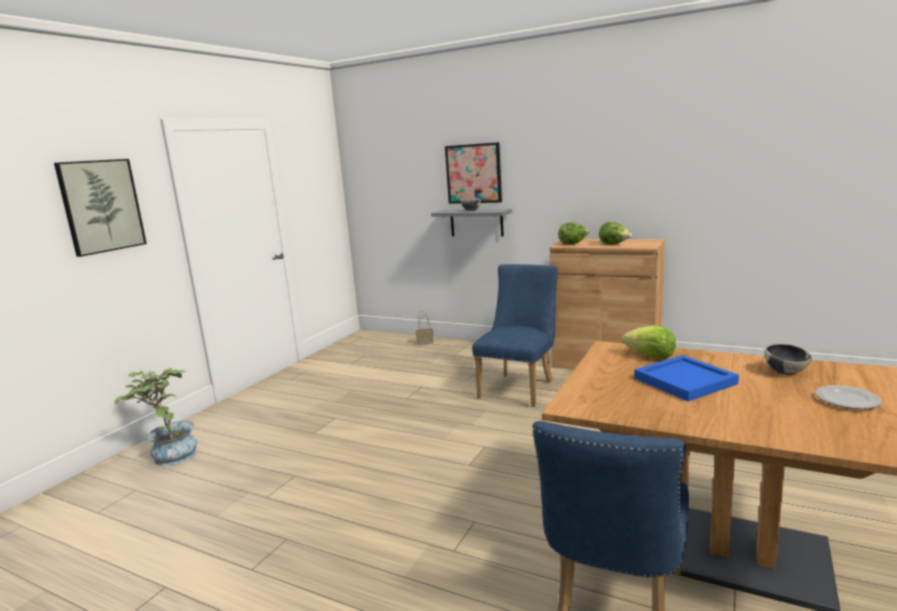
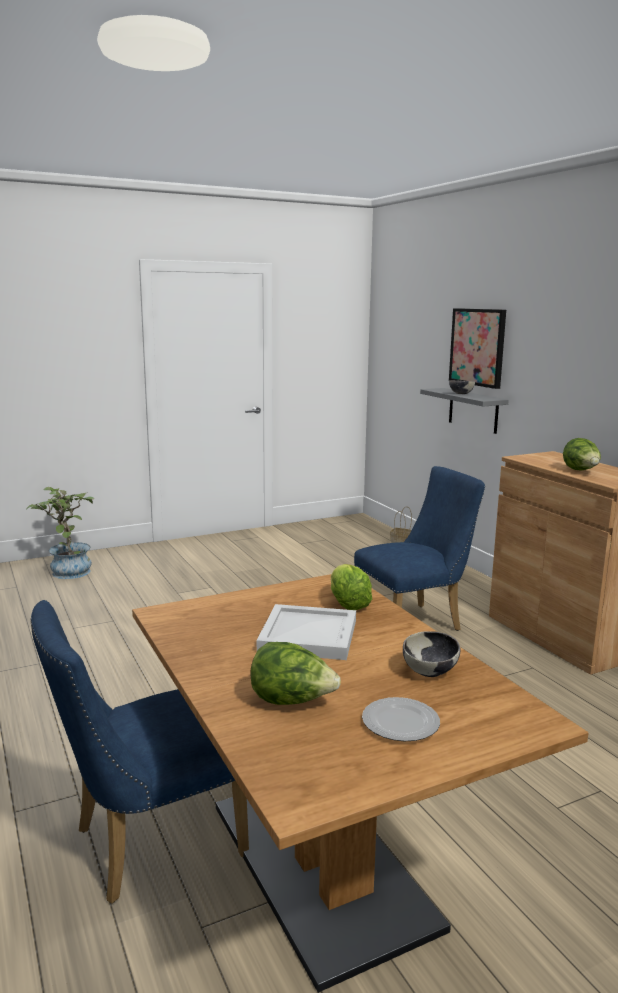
camera: 35 degrees right, 0 degrees up
(101, 206) = (64, 336): picture -> none
(573, 244) = (539, 459): lettuce -> lettuce (292, 701)
(683, 381) = (307, 635): blue tray -> white tray

